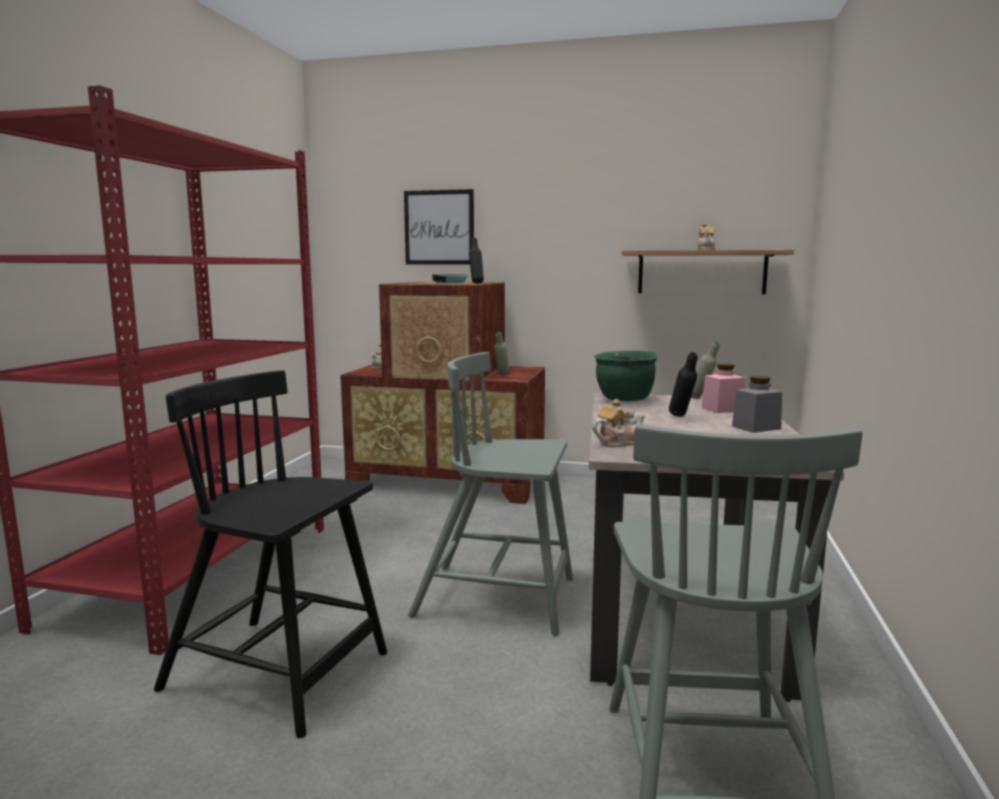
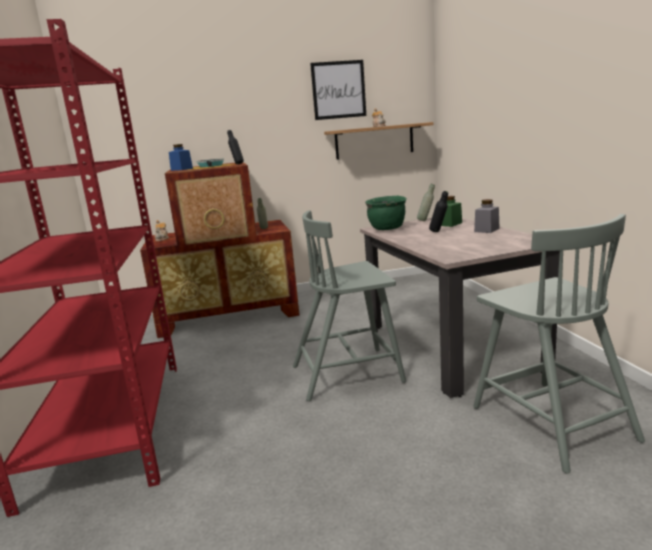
camera: 25 degrees left, 5 degrees up
(279, 673) = (263, 461): black chair -> none
(409, 282) = (181, 169): none -> blue jar
(439, 227) = (184, 124): picture -> picture (338, 90)
(618, 443) = (439, 252): teapot -> none
(722, 409) = (450, 224): pink jar -> green jar

